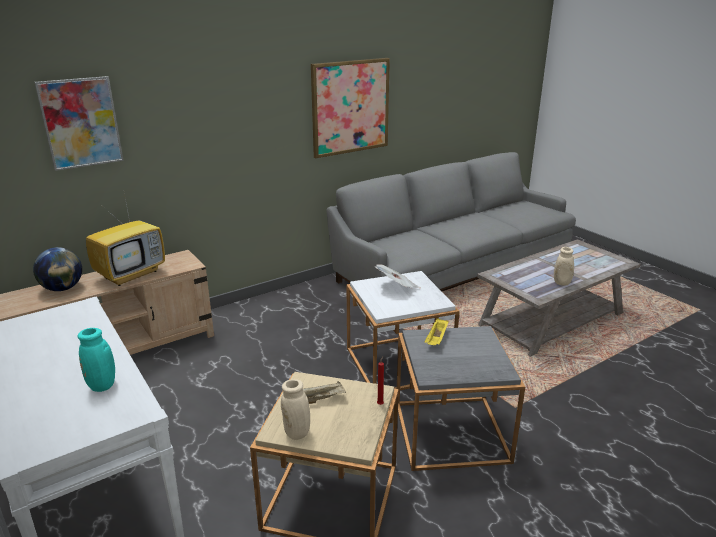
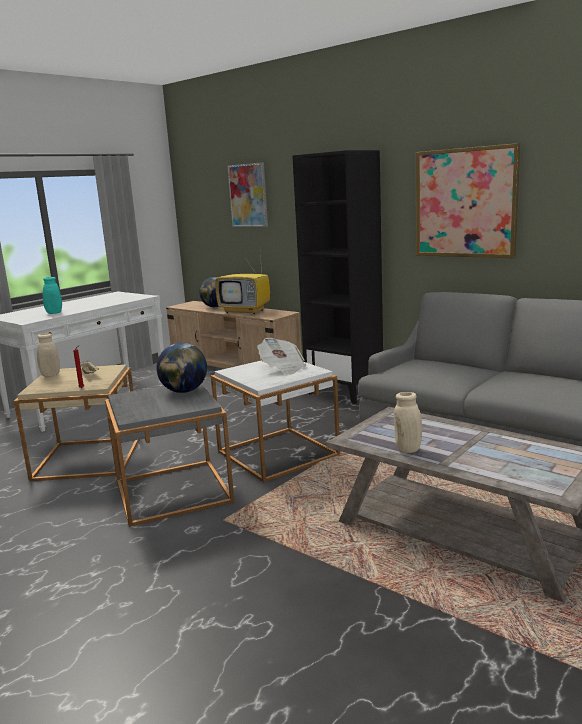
camera: 75 degrees right, 10 degrees down
(275, 305) = (345, 392): none -> black bookcase
(436, 339) = (184, 391): yellow tray -> globe

